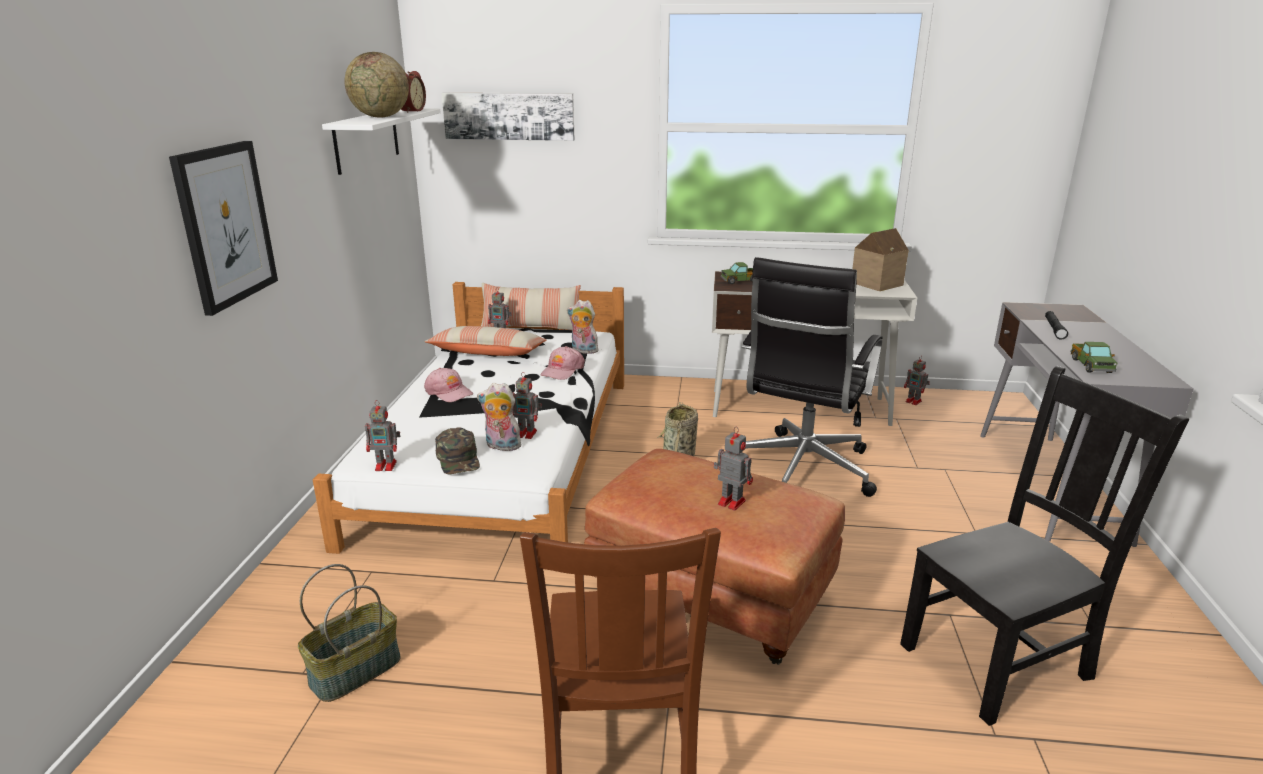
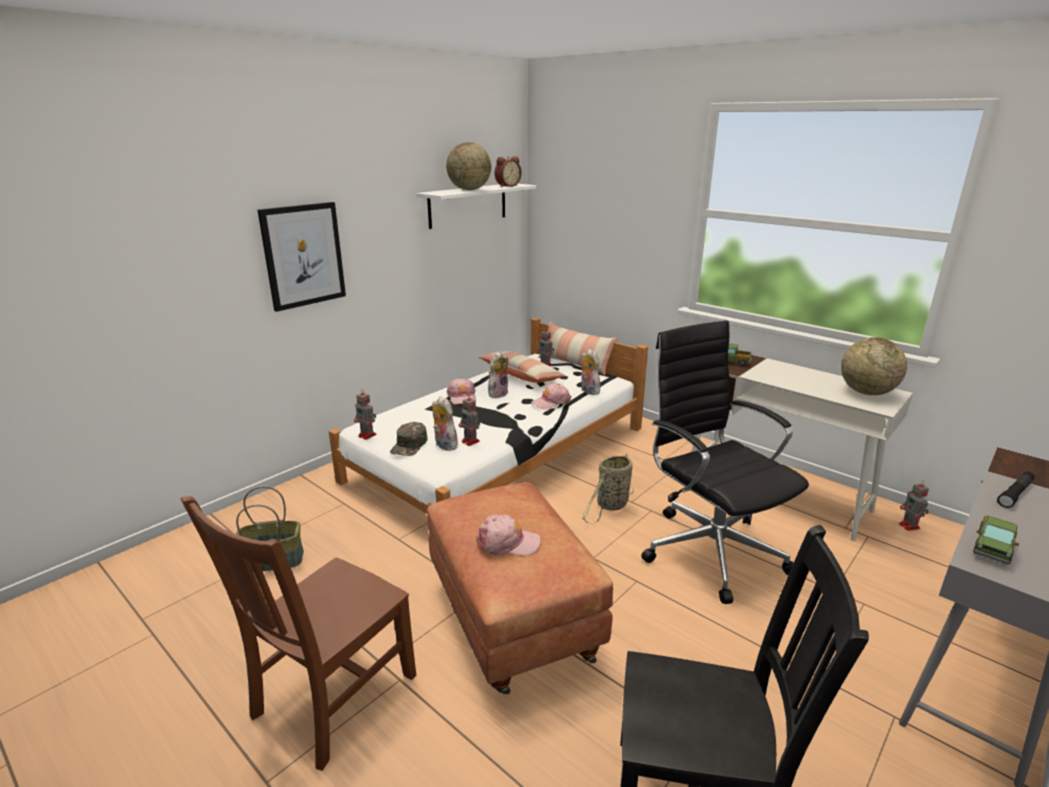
camera: 35 degrees right, 0 degrees up
(486, 377) = (497, 393): none -> plush toy
(509, 116) = (589, 194): picture -> none
(730, 502) = (508, 542): toy robot -> pink cap
(801, 470) = (710, 549): black office chair -> black office chair turned 90 degrees clockwise
(874, 283) = (866, 392): toy house -> globe

